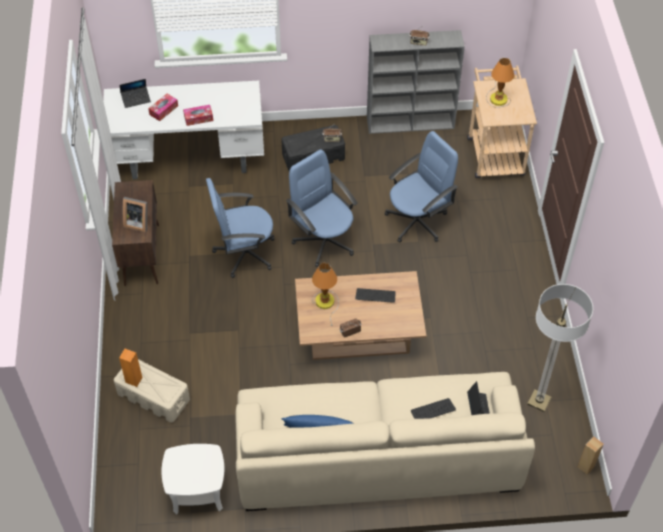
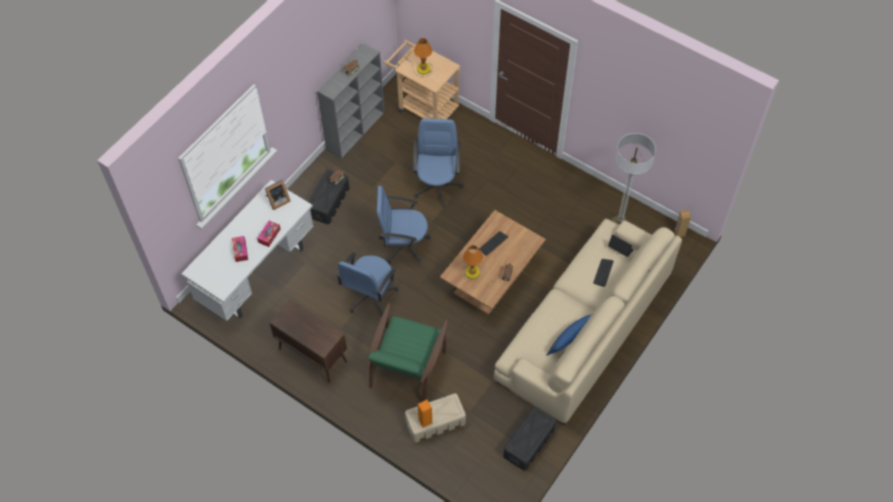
camera: 50 degrees left, 5 degrees up
(136, 99) = (212, 260): laptop -> none
(137, 222) = (319, 331): picture frame -> picture frame (277, 201)
(194, 333) = (407, 367): none -> green armchair
(197, 493) = (529, 443): white side table -> black storage box

